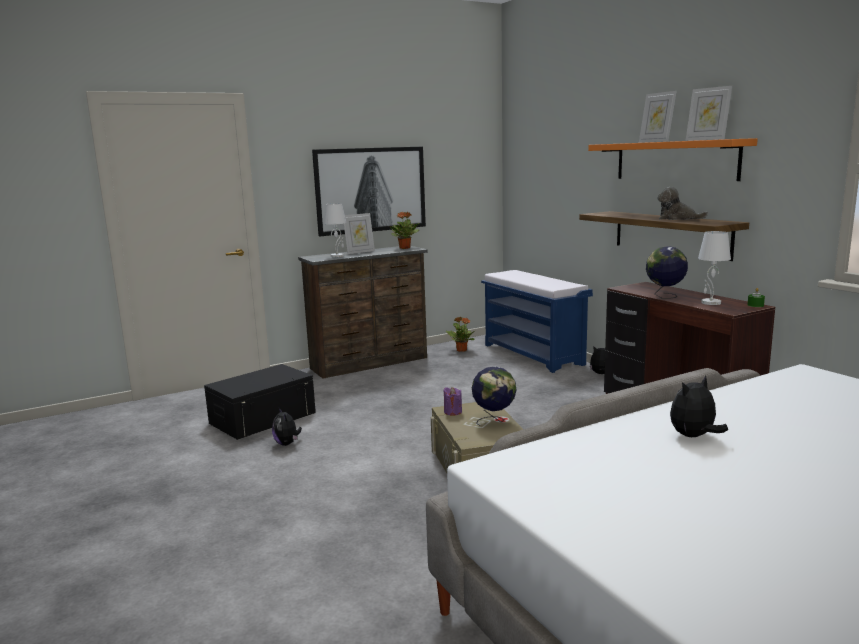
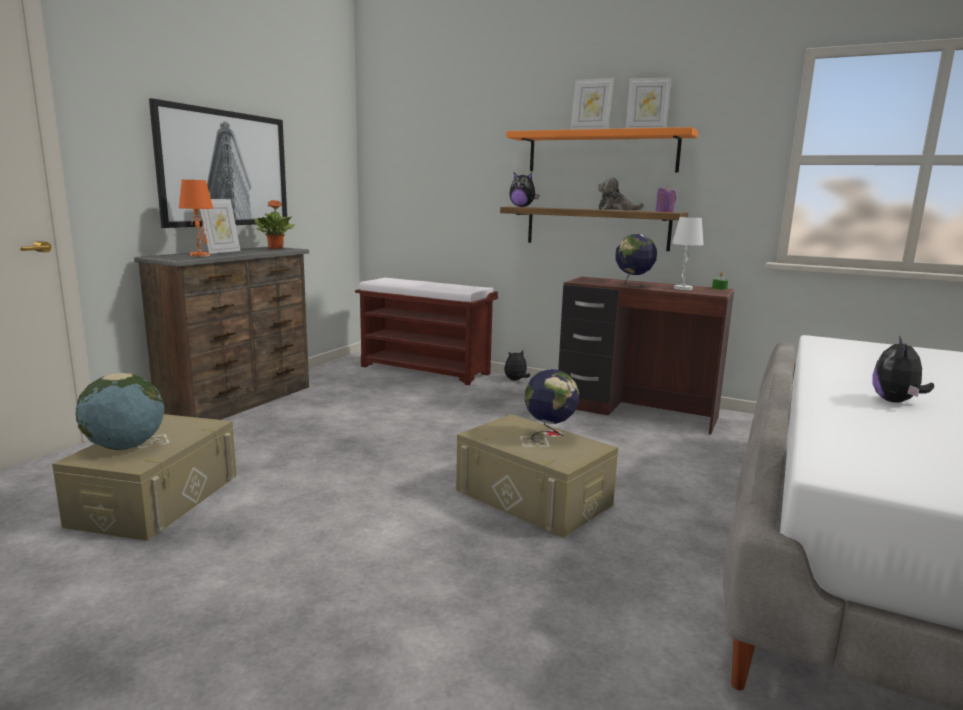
camera: 35 degrees left, 0 degrees up
(243, 381) = (125, 446): none -> globe
(263, 418) = (157, 499): black storage box -> beige storage box
(287, 443) = (244, 527): plush toy -> plush toy (522, 207)
(337, 256) = (200, 255): white table lamp -> orange table lamp
(452, 412) = (490, 434): purple candle -> purple candle (664, 212)
(461, 350) = (340, 374): potted plant -> none
(534, 354) = (426, 370): blue bench -> brown bench

